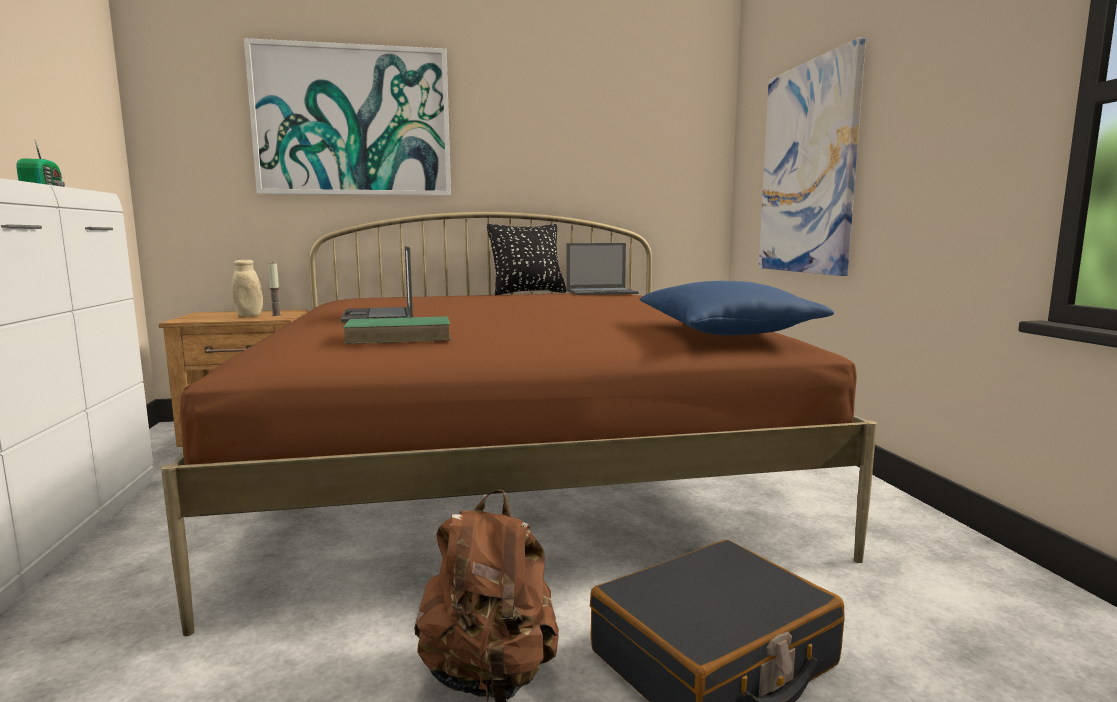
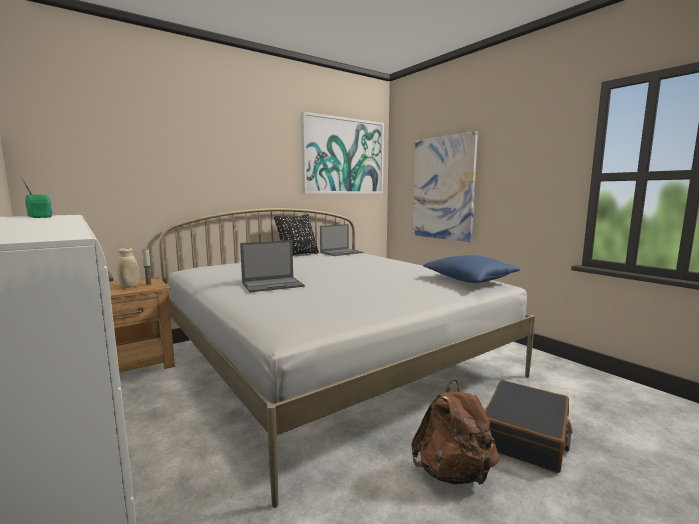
camera: 25 degrees left, 0 degrees up
(353, 122) = (185, 151): picture -> picture (343, 156)
(378, 316) = (273, 284): laptop -> laptop turned 75 degrees counterclockwise
(400, 336) = (335, 301): green book -> none
(513, 467) = (332, 360): brown bed -> white bed

